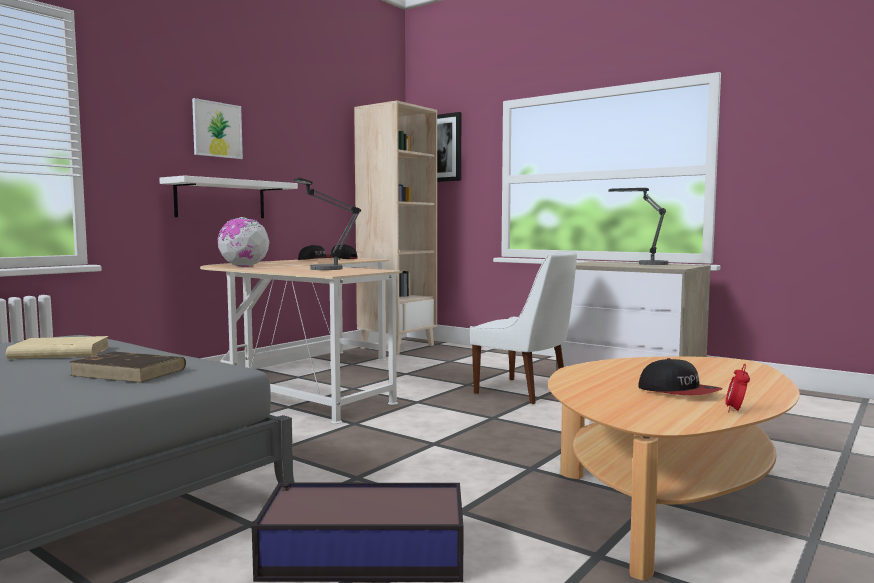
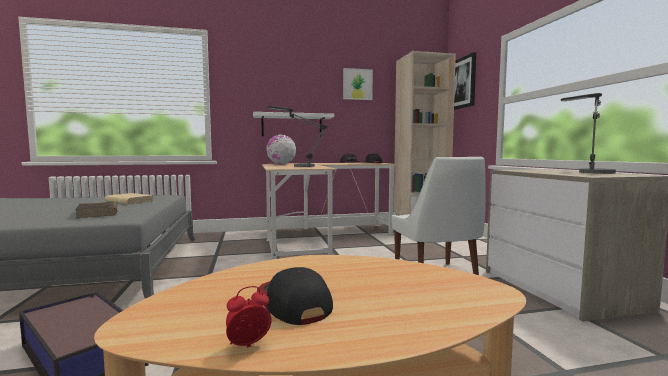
camera: 40 degrees right, 0 degrees up
(217, 130) = (290, 85): picture -> picture (357, 84)
(678, 391) = (293, 303): cap -> cap turned 150 degrees clockwise

